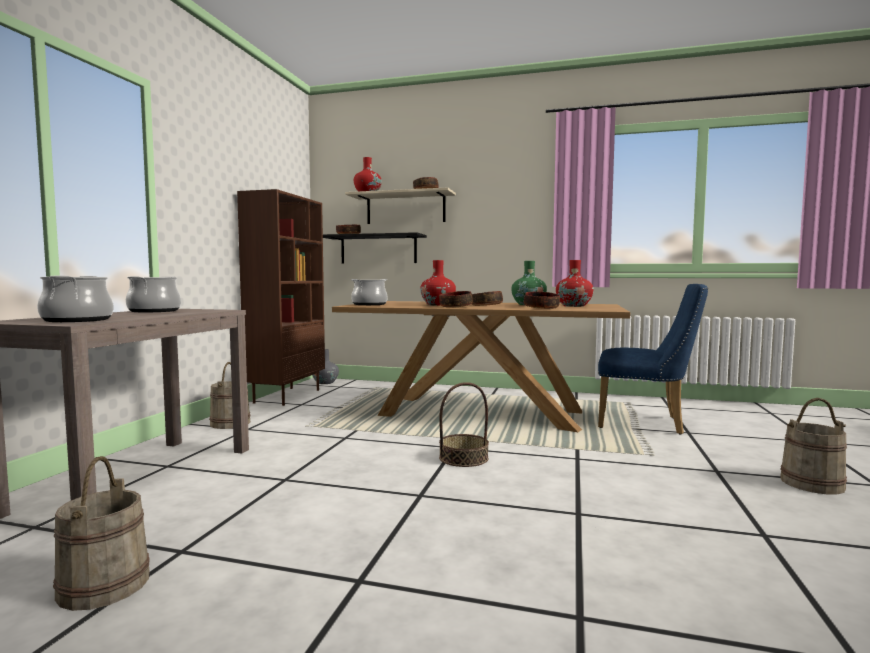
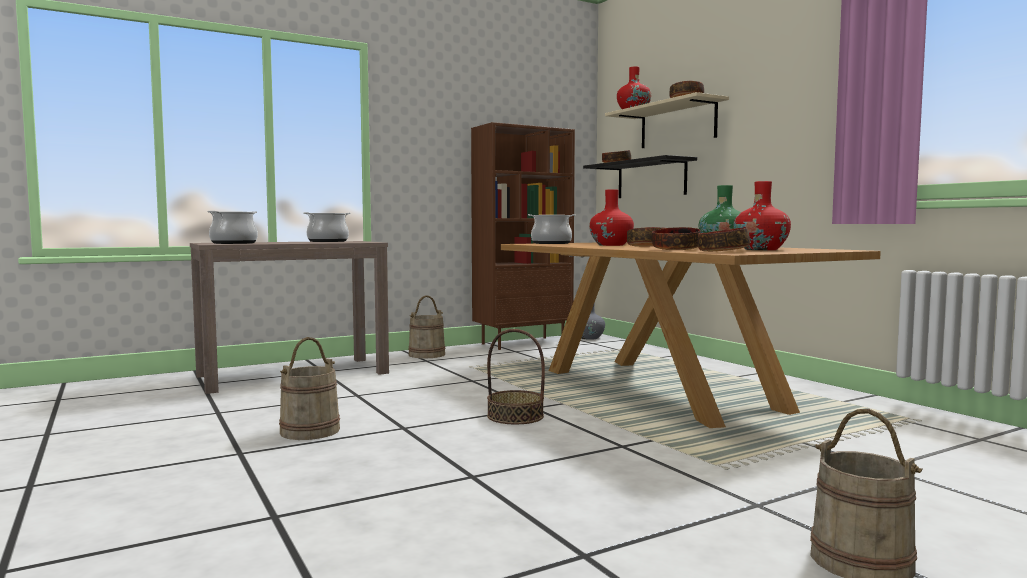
camera: 45 degrees right, 0 degrees up
(103, 585) = (162, 415): beige bucket -> beige bucket (310, 431)
(455, 307) = (599, 246): bowl -> bowl (722, 251)
(646, 423) = (851, 444): blue chair -> none

